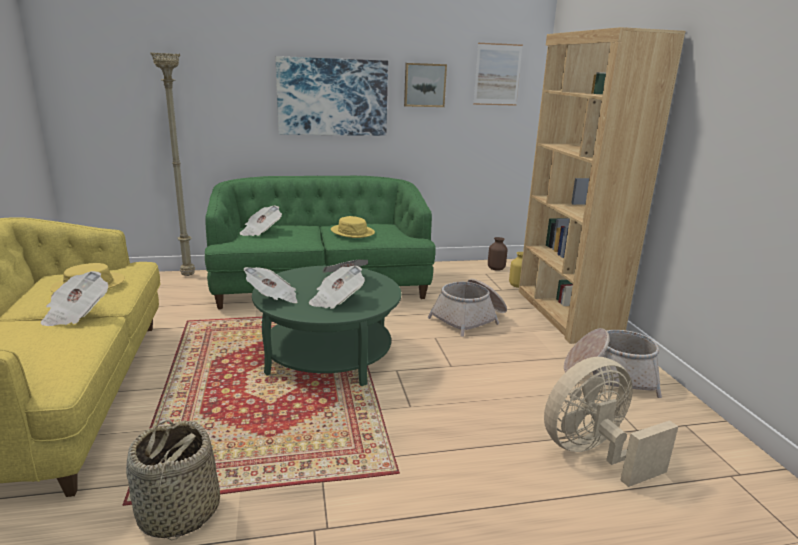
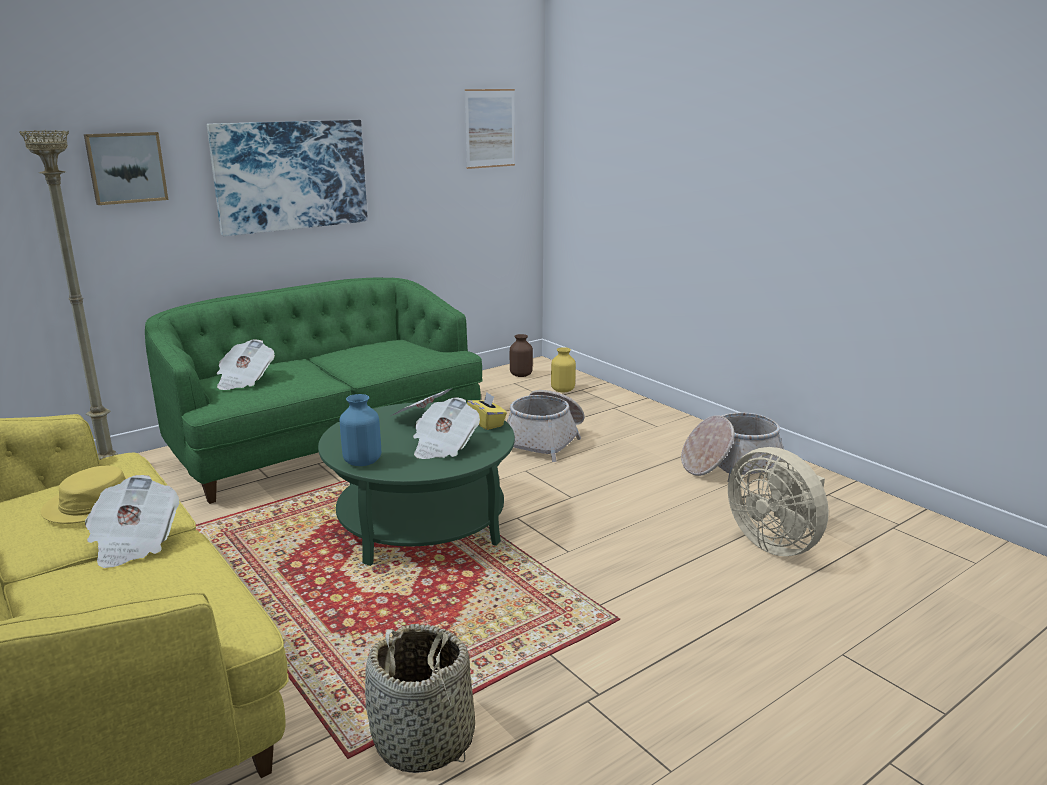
camera: 25 degrees left, 0 degrees up
(273, 298) = (363, 461): newspaper -> blue vase
(352, 232) = (371, 358): yellow hat -> none
(385, 291) = (487, 423): none -> yellow tissue box
(424, 85) = (407, 148): picture -> picture (126, 167)
(565, 313) = (638, 411): brown bookcase -> none
(593, 453) = (775, 543): beige fan -> beige fan turned 75 degrees counterclockwise

